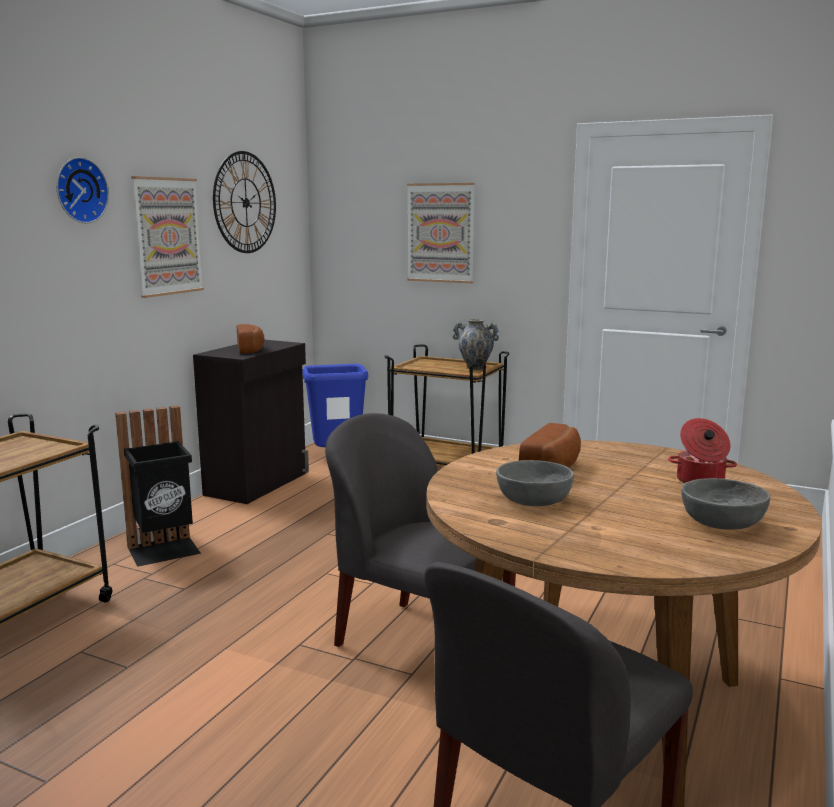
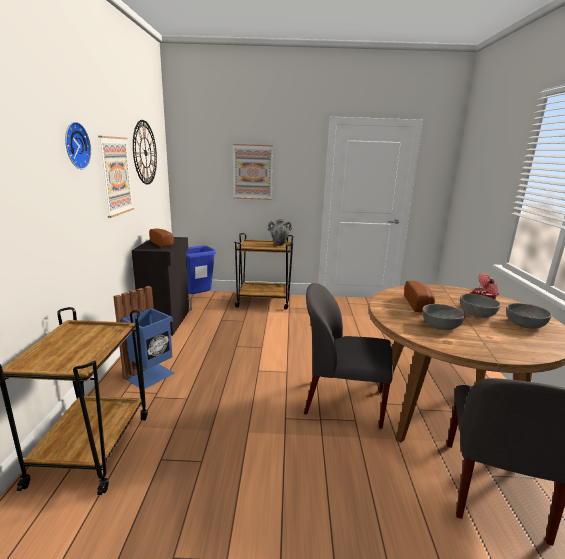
camera: 25 degrees left, 5 degrees up
(165, 551) = (151, 376): black trash can -> blue trash can
(649, 494) = (477, 313): none -> grey bowl

